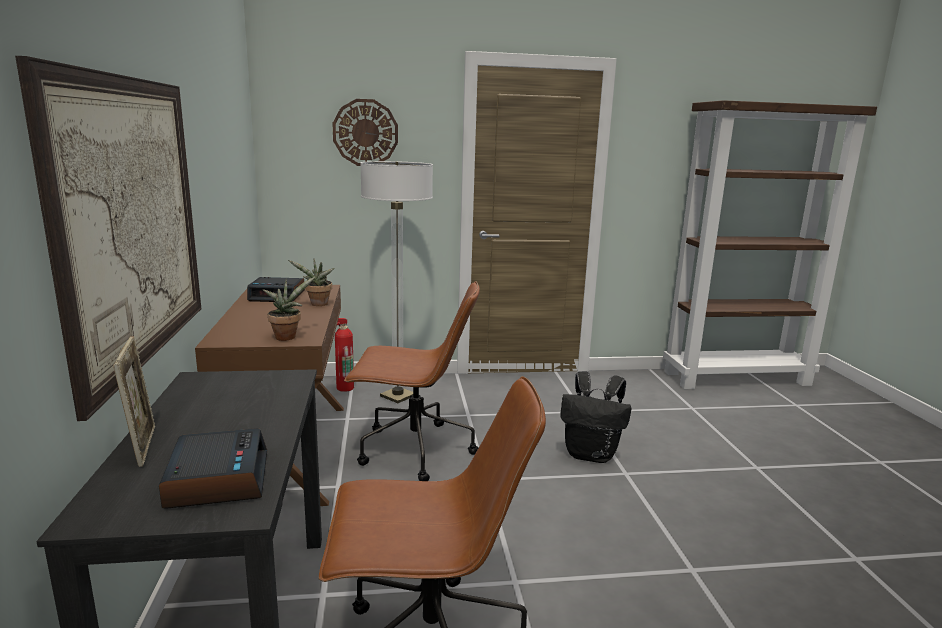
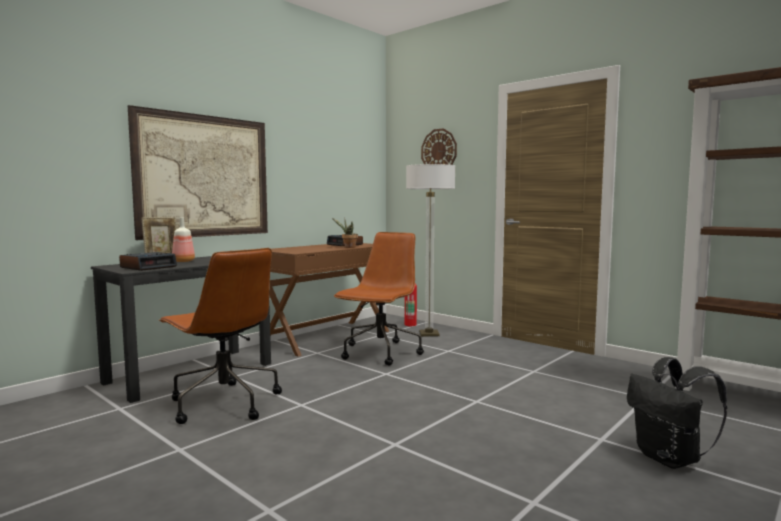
camera: 50 degrees right, 10 degrees down
(196, 430) = (182, 261): none -> bottle
(287, 336) = (294, 251): potted plant -> none
(413, 450) = (380, 353): brown office chair -> brown office chair turned 120 degrees counterclockwise
(591, 454) = (477, 387): black backpack -> black backpack (670, 459)

